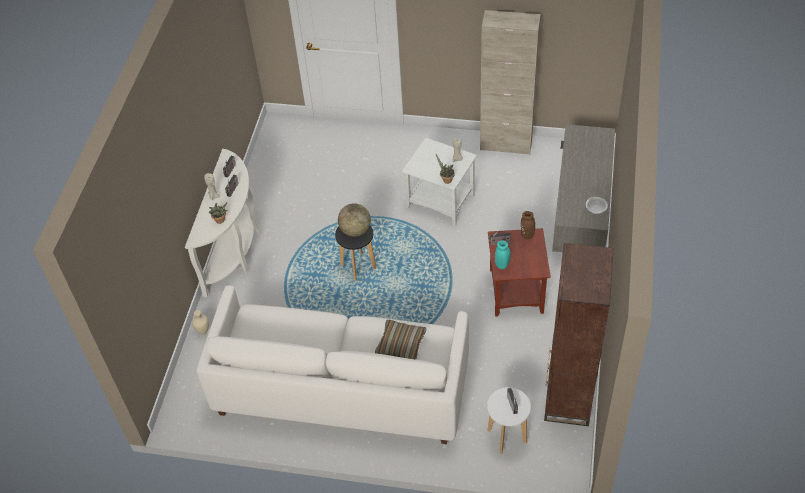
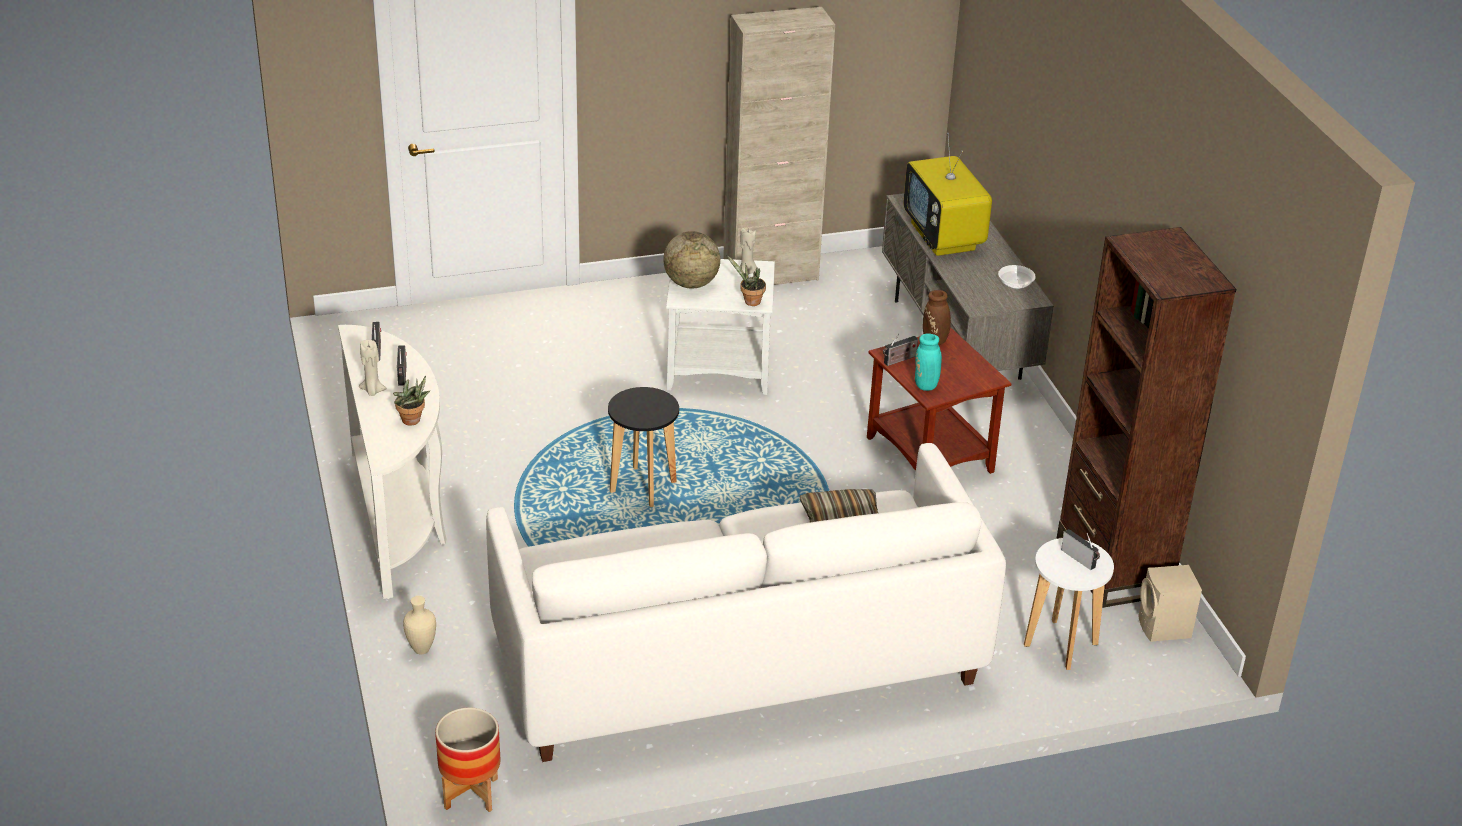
camera: 30 degrees left, 15 degrees down
(180, 421) = (470, 793): none -> planter
(355, 230) = (642, 402): globe -> globe (691, 283)
(569, 446) = (1164, 628): none -> beige speaker
(578, 164) = (944, 237): none -> television

